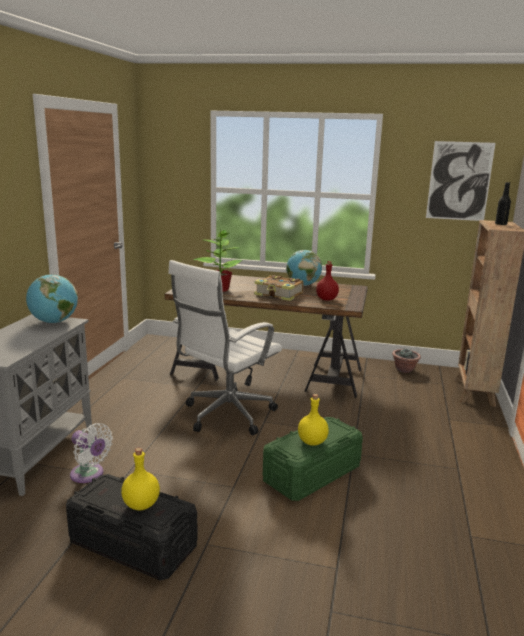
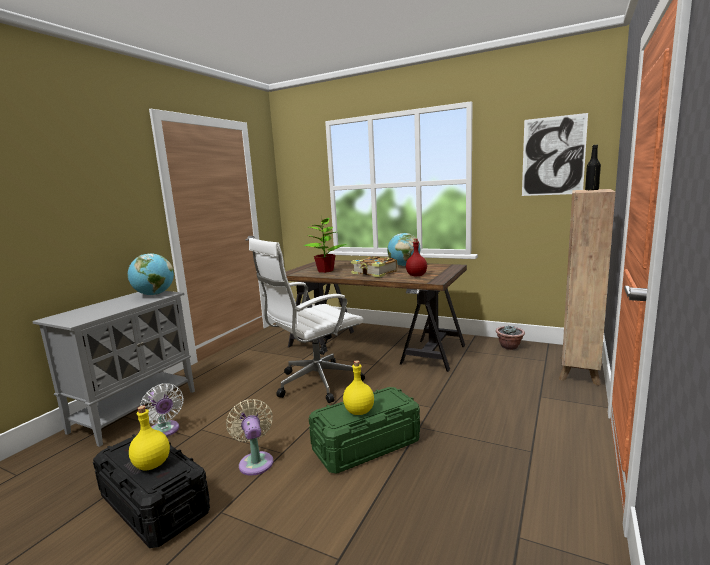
camera: 15 degrees right, 5 degrees down
(211, 496) = (255, 461): none -> beige fan

